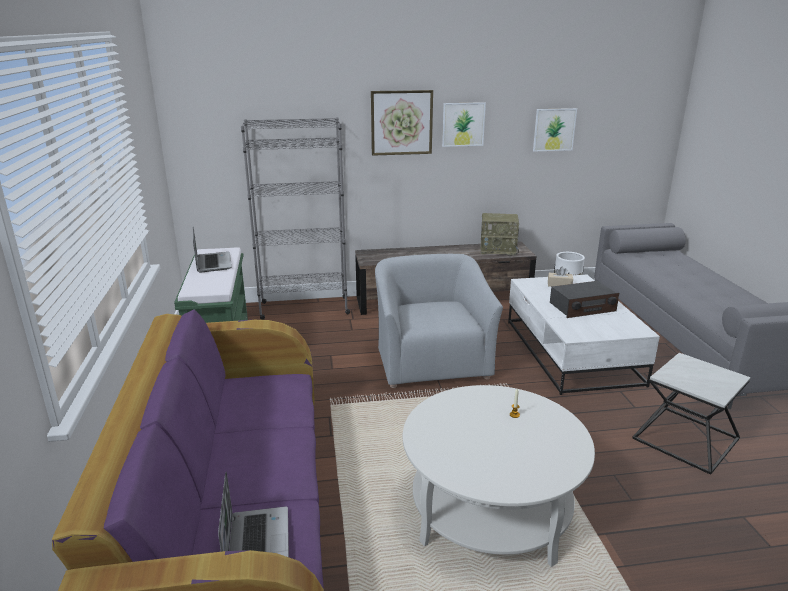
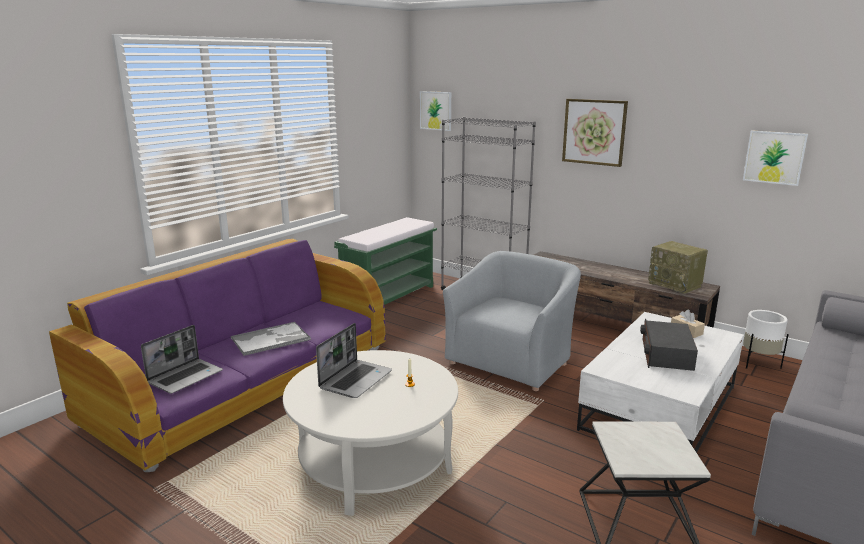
camera: 45 degrees right, 5 degrees down
(213, 263) = (396, 226): laptop -> laptop (356, 379)
(264, 445) = (271, 339): none -> tray
(463, 124) = (659, 140): picture -> picture (436, 110)
(582, 307) = (666, 354): radio -> radio turned 75 degrees clockwise

